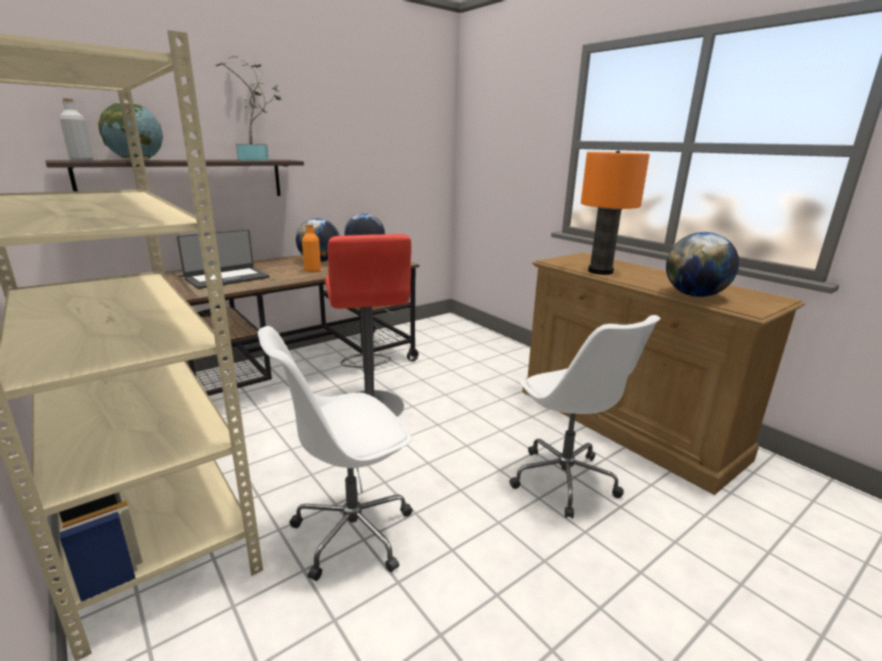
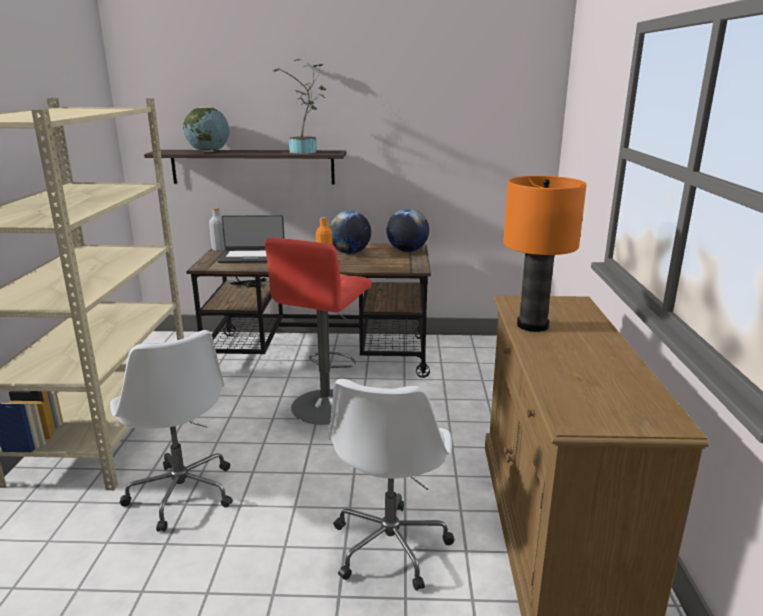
camera: 40 degrees right, 0 degrees up
(81, 160) = (172, 151): grey bottle -> grey bottle (219, 250)
(349, 534) = (183, 495): white office chair -> white office chair turned 135 degrees counterclockwise
(694, 295) = (559, 384): globe -> none

